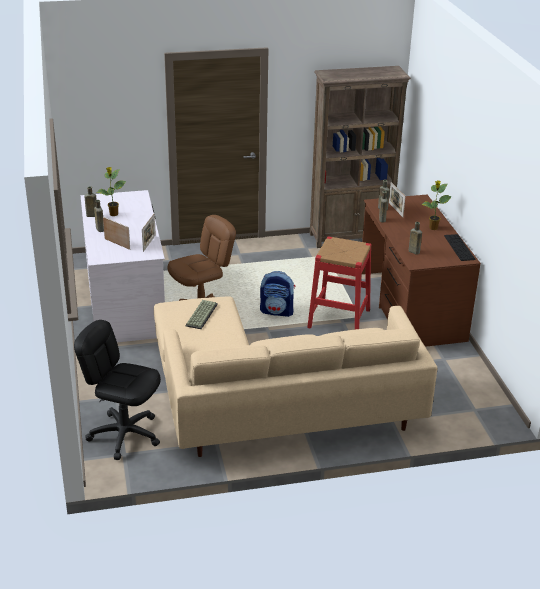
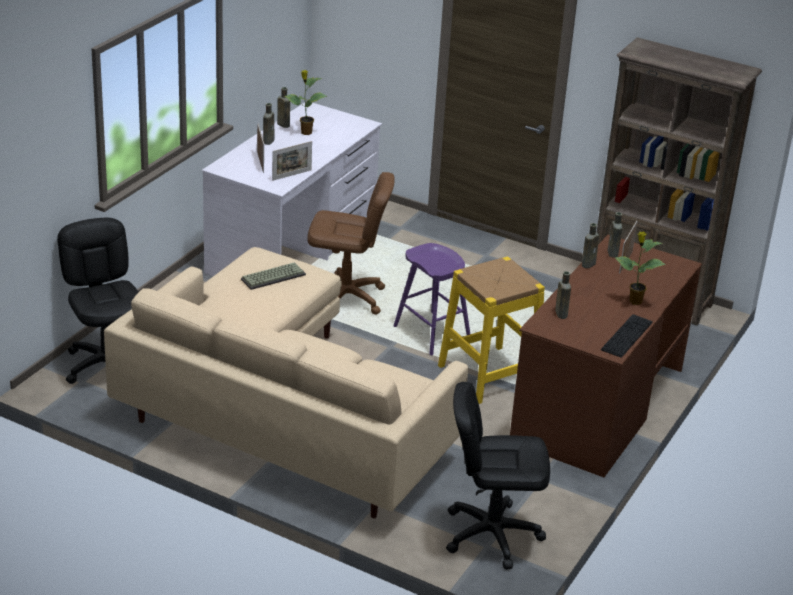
camera: 40 degrees right, 0 degrees up
(277, 311) = (431, 333): backpack -> purple stool
(339, 318) = (488, 374): red stool -> yellow stool
(467, 402) = (491, 534): none -> black office chair

